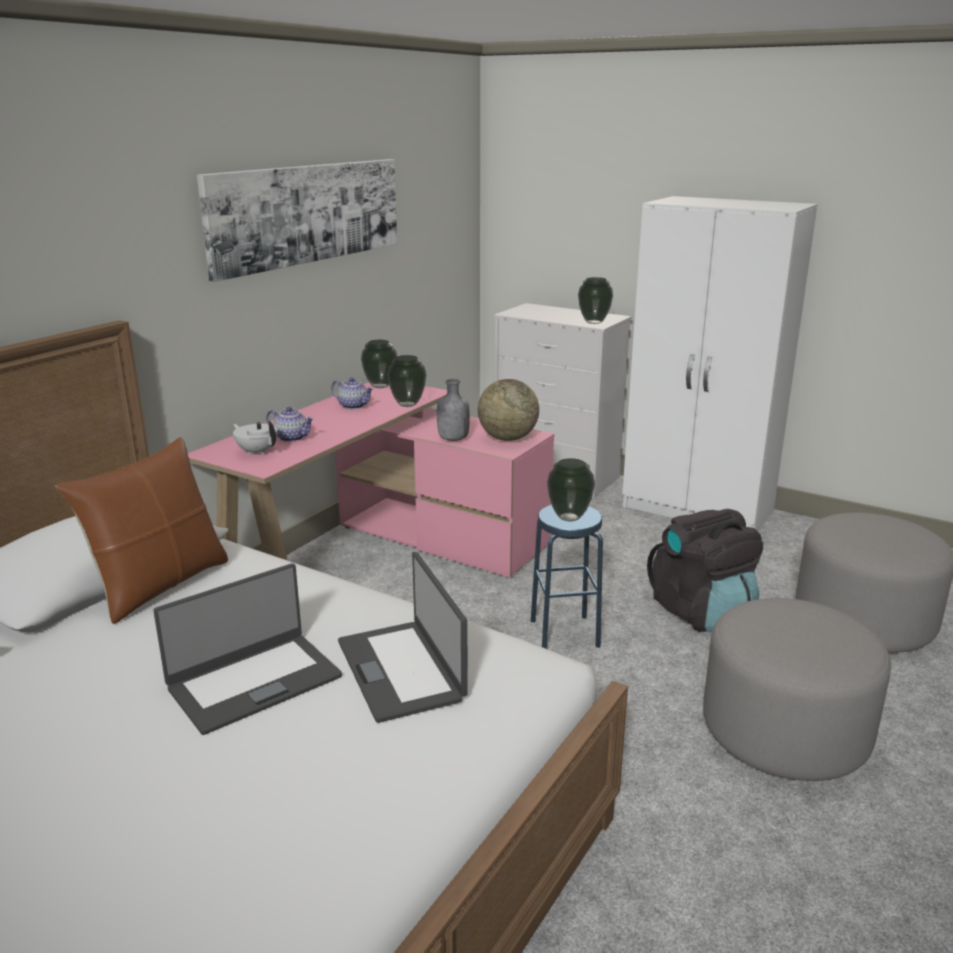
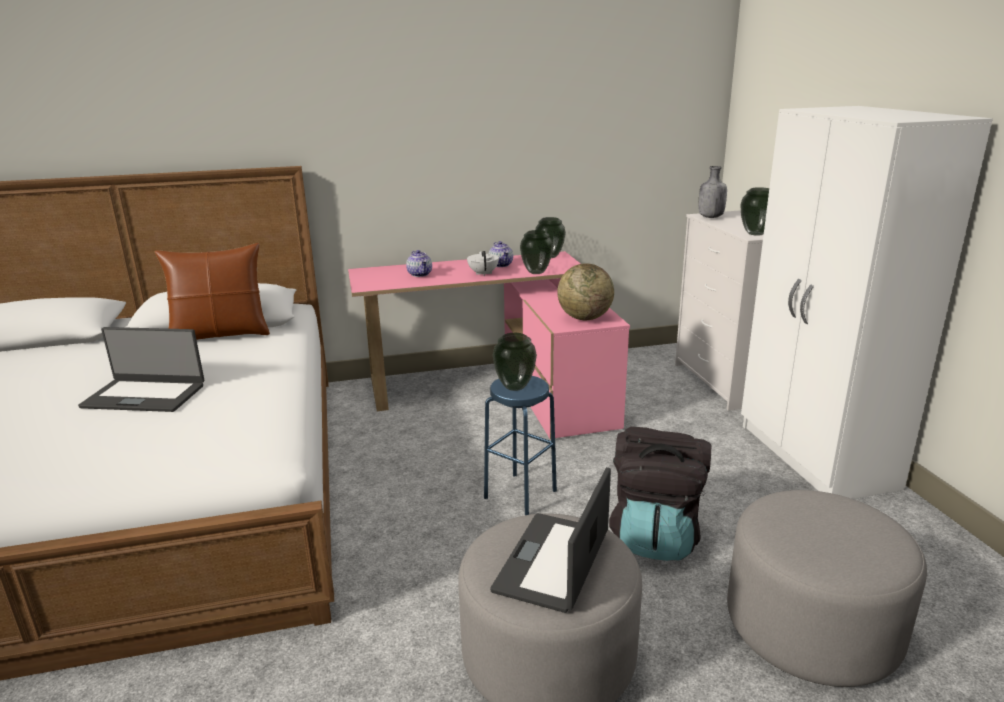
camera: 45 degrees right, 0 degrees up
(257, 452) = (384, 277): white teapot -> white teapot (483, 273)
(307, 214) = (490, 105): picture -> none
(402, 670) = (201, 422): laptop -> laptop (554, 562)
(452, 439) = (545, 307): grey bottle -> grey bottle (710, 217)

